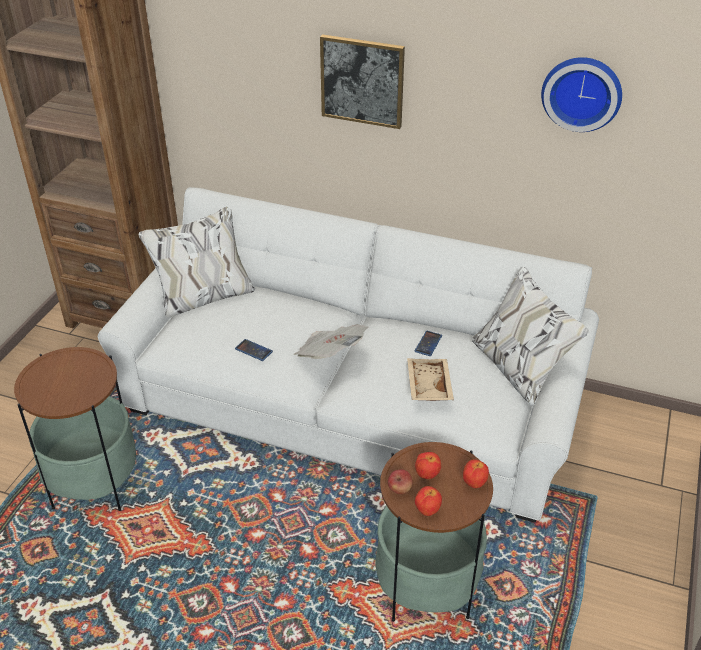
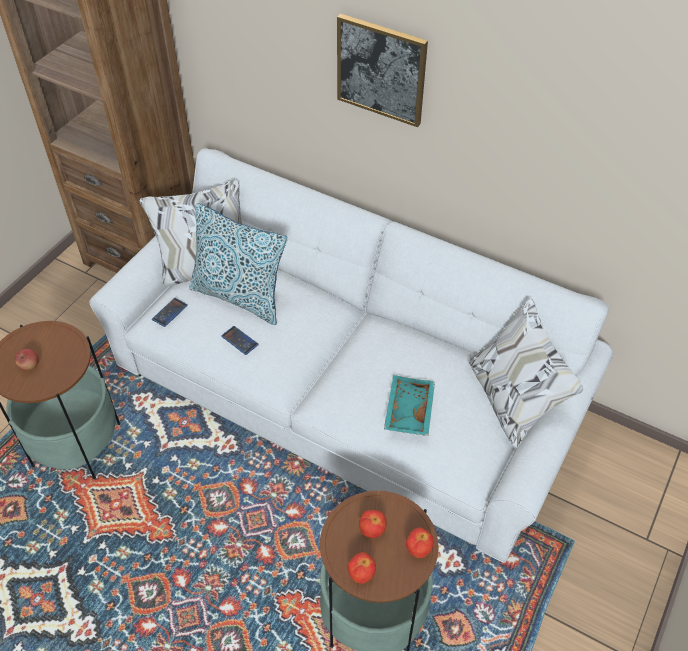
camera: 10 degrees right, 10 degrees up
(244, 315) = (239, 297): none -> pillow
(330, 355) = (317, 357): newspaper -> none
(400, 489) = (339, 544): apple -> apple (29, 366)
(427, 386) = (407, 410): beige tray -> turquoise tray
(428, 344) = (421, 358): phone -> phone (169, 312)
(582, 92) = (620, 123): wall clock -> none

